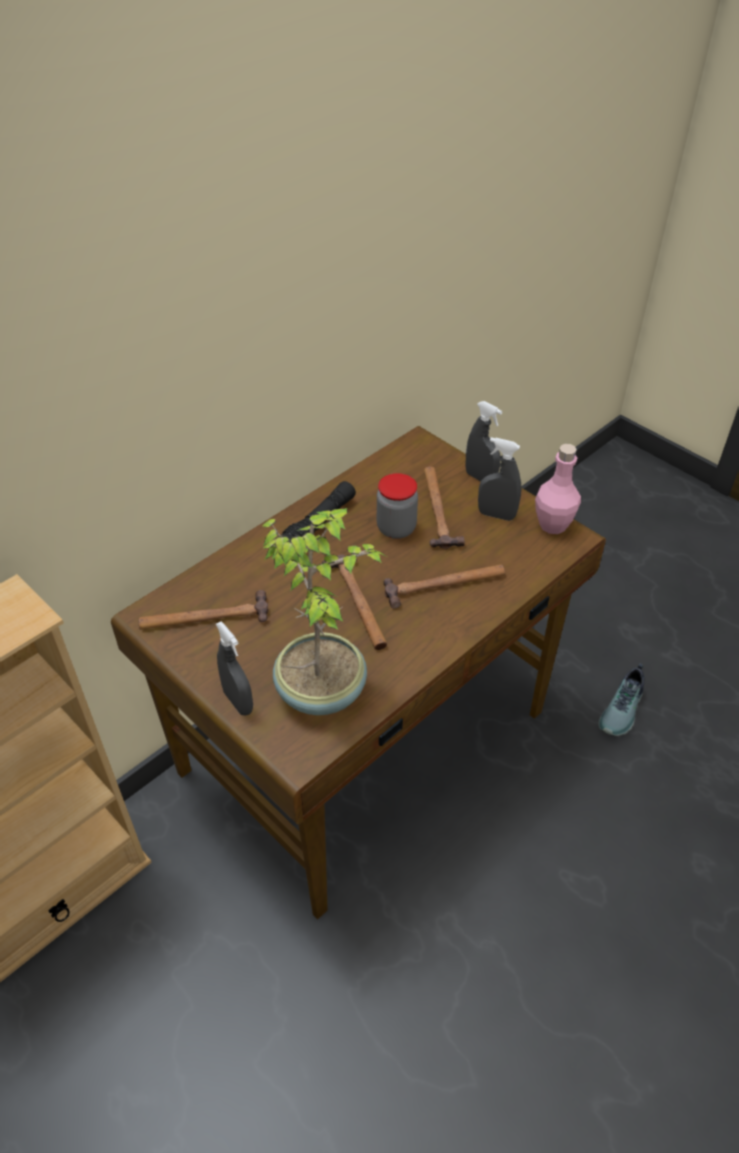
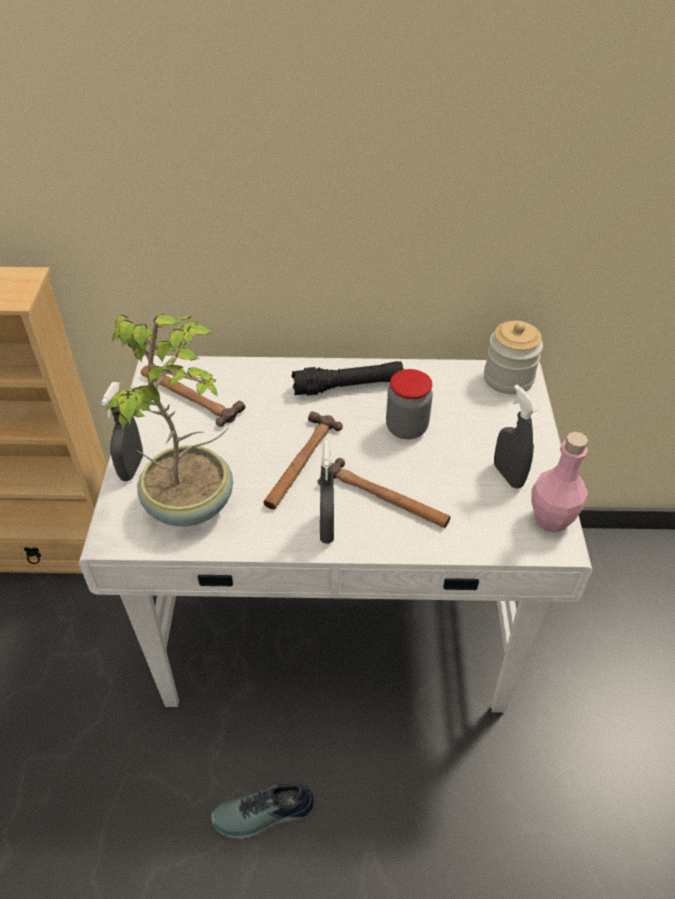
camera: 45 degrees right, 0 degrees up
(368, 743) = (338, 616): brown desk -> white desk
(416, 450) = (508, 378): none -> jar
(438, 509) = (462, 437): hammer -> none
(480, 478) = (535, 436): grey spray bottle -> grey spray bottle (327, 528)
(623, 709) = (586, 777): shoe -> shoe (264, 815)

